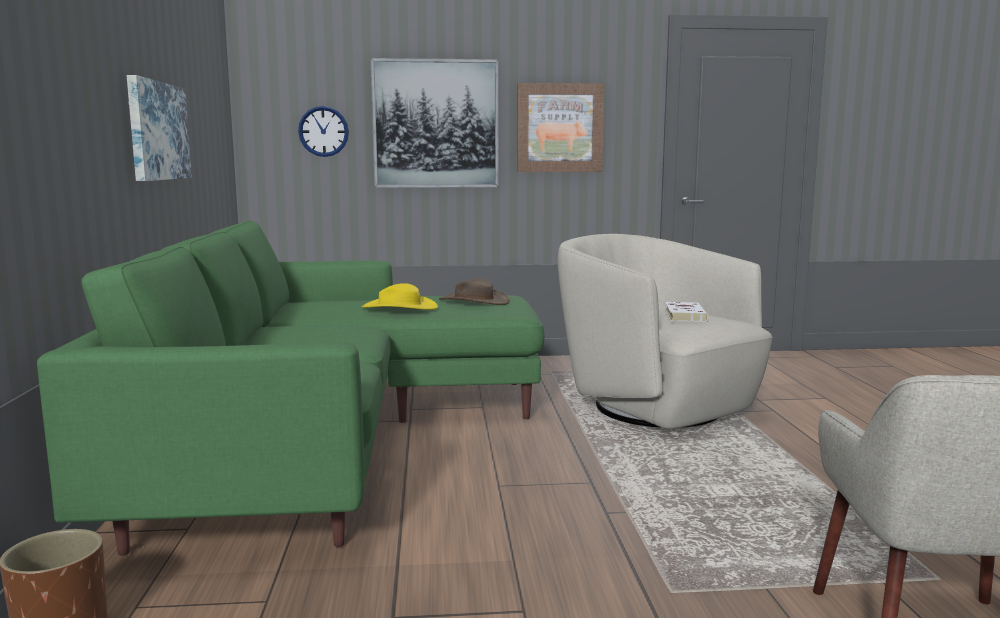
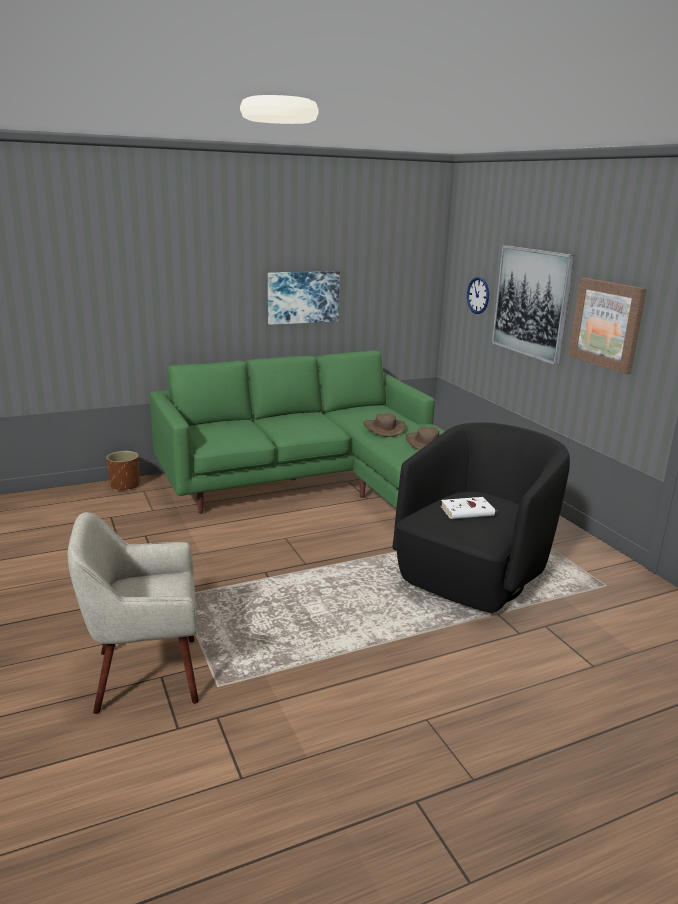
camera: 70 degrees right, 10 degrees up
(400, 307) = (384, 428): yellow hat -> brown hat
(655, 407) = (473, 576): beige armchair -> black armchair

